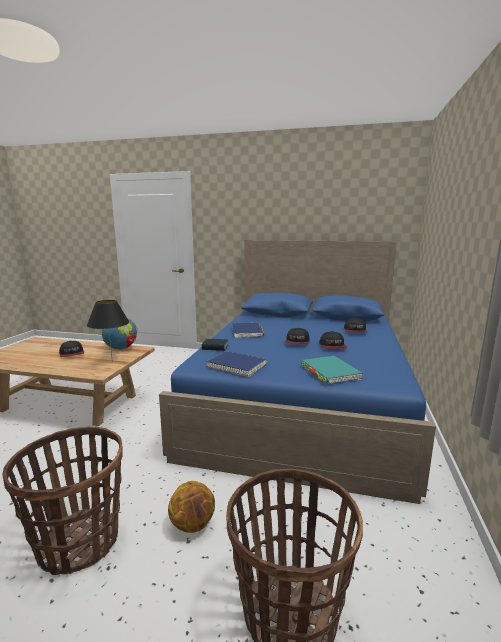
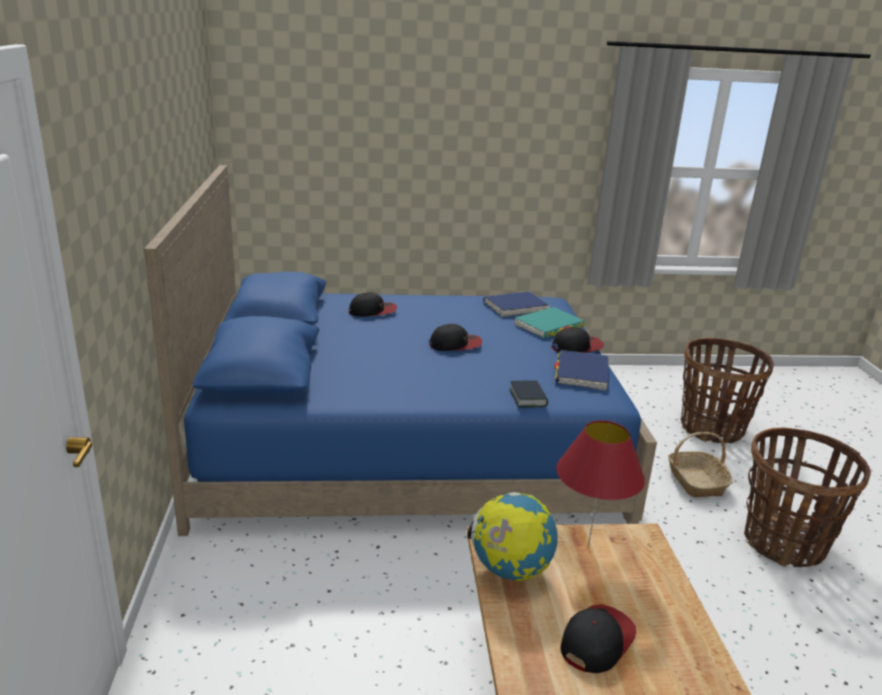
camera: 110 degrees left, 10 degrees up
(112, 362) = (588, 546): black table lamp -> red table lamp
(193, 525) = (695, 481): basketball -> basket
(247, 332) = (427, 384): blue book -> blue book (515, 307)
(332, 346) = (458, 324): cap -> cap (577, 347)

